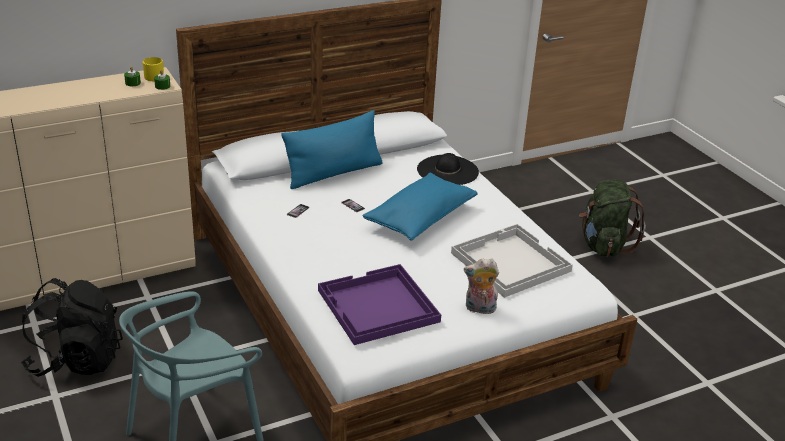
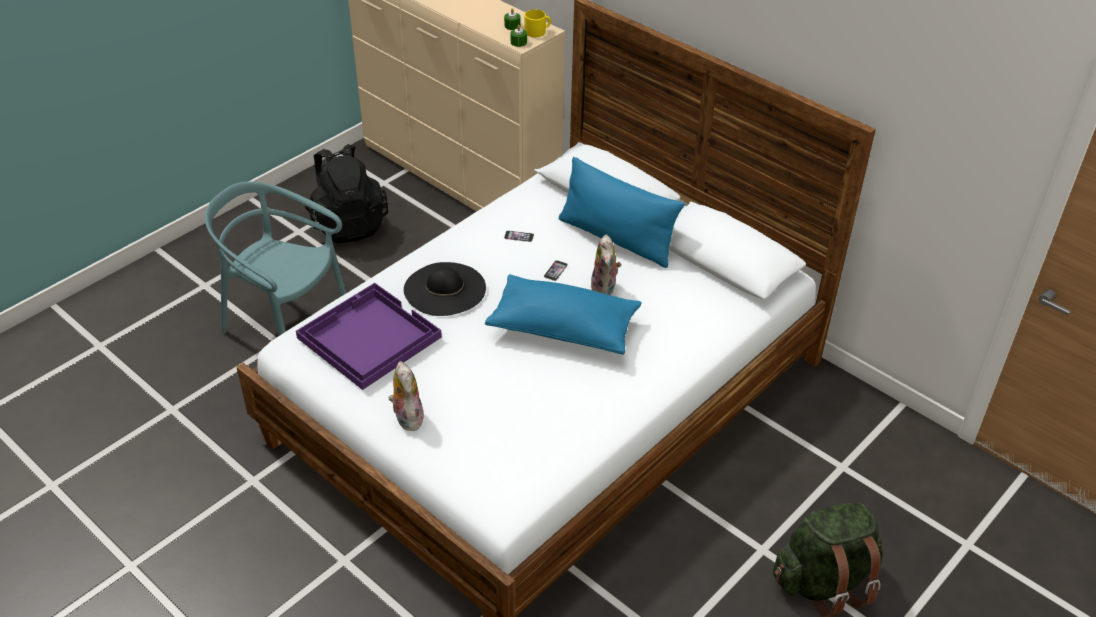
camera: 70 degrees right, 10 degrees up
(387, 192) = (605, 288): none -> plush toy
(447, 170) = (694, 325): black hat -> black hat (444, 289)
(509, 262) = (515, 422): white tray -> none

